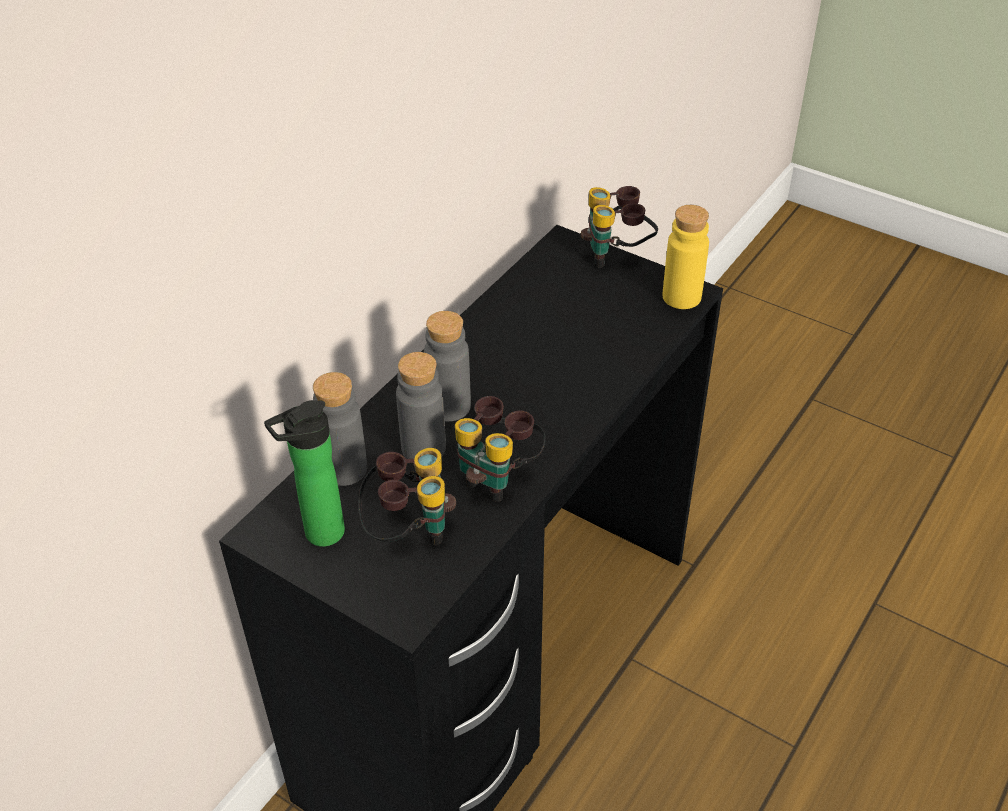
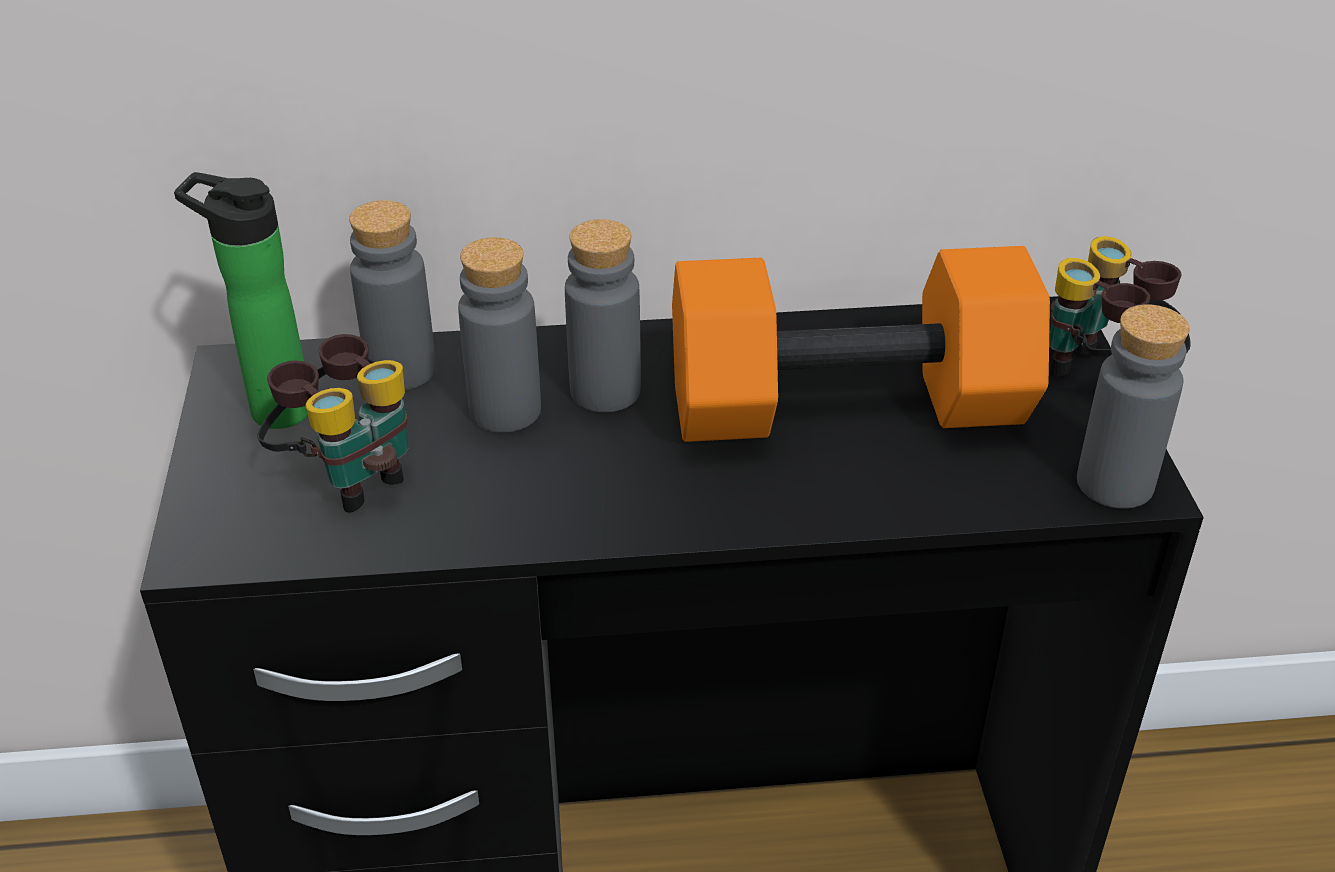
camera: 50 degrees right, 5 degrees down
(498, 476) = (525, 499): binoculars -> none
(549, 335) = (850, 403): none -> orange dumbbell
(681, 297) = (1114, 483): yellow bottle -> grey bottle

